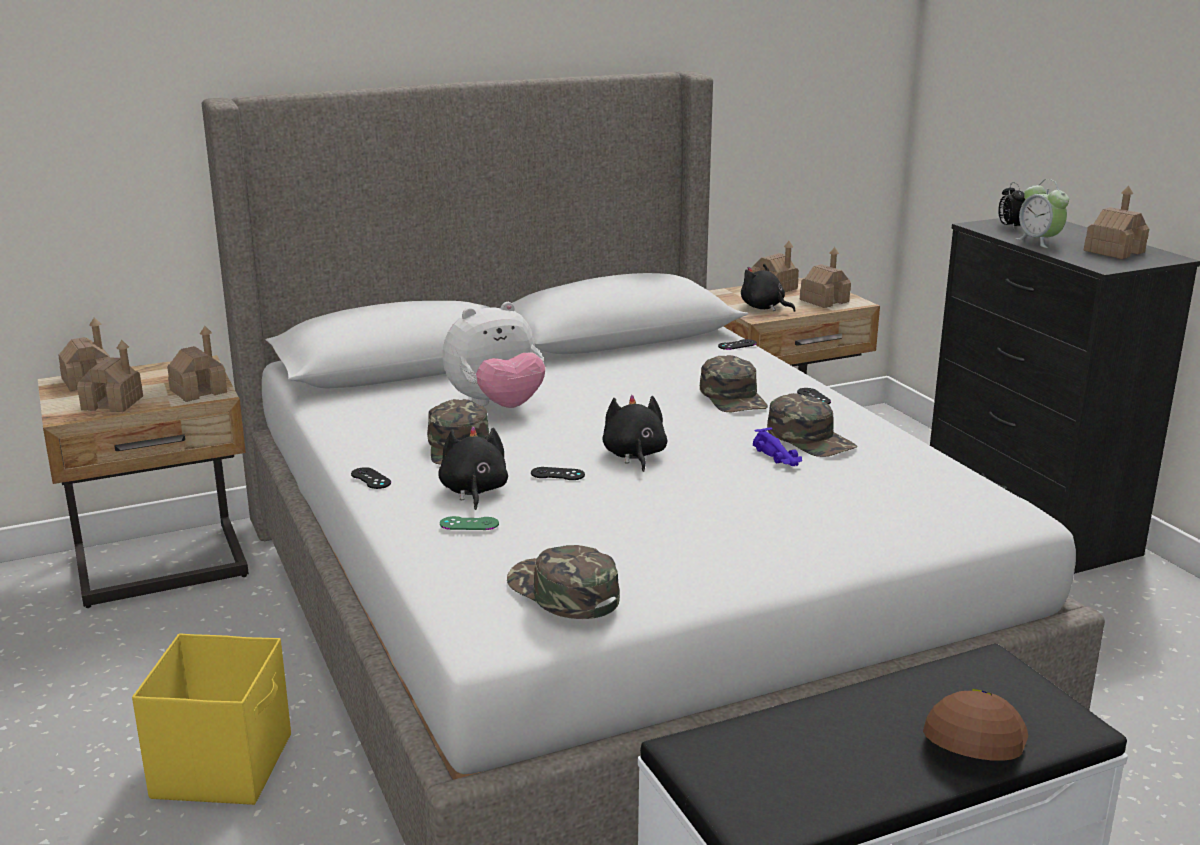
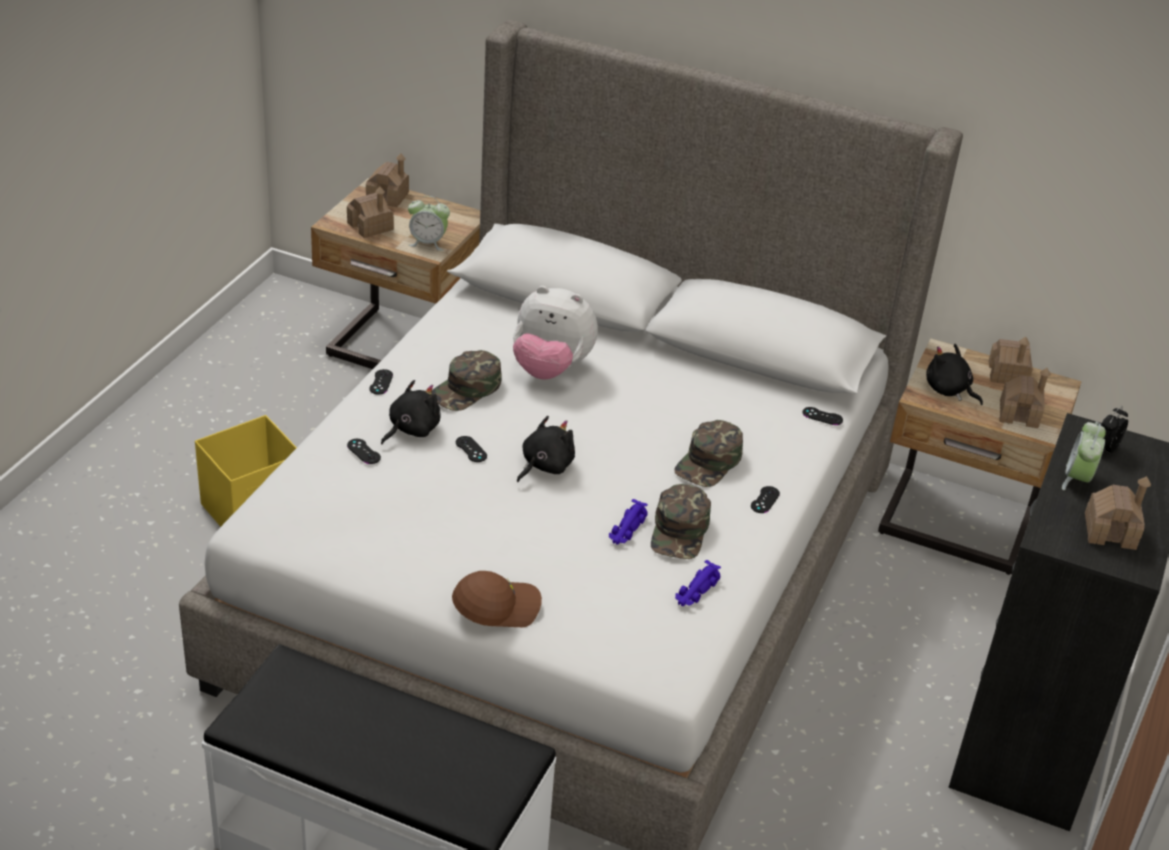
camera: 45 degrees right, 15 degrees up
(198, 391) = (428, 243): toy house -> alarm clock
(469, 524) = (363, 451): green game controller -> black game controller
(562, 592) = (319, 529): green cap -> none
(764, 308) = (949, 390): black plush toy -> black plush toy turned 45 degrees counterclockwise
(902, 461) = (696, 591): none -> purple toy car
(972, 738) = (415, 777): brown cap -> brown cap (496, 606)

